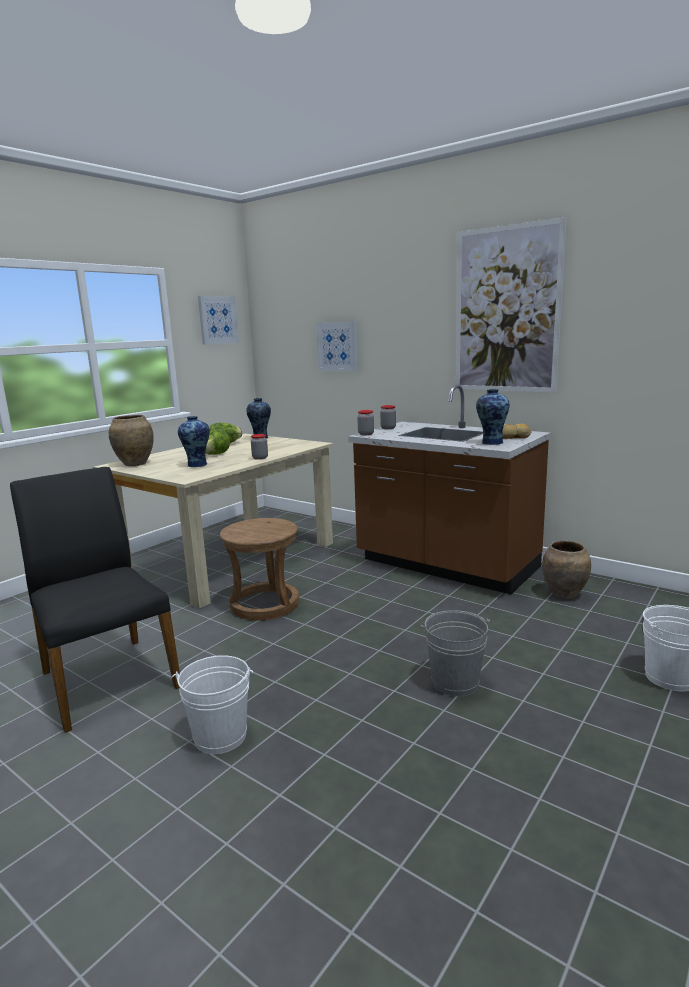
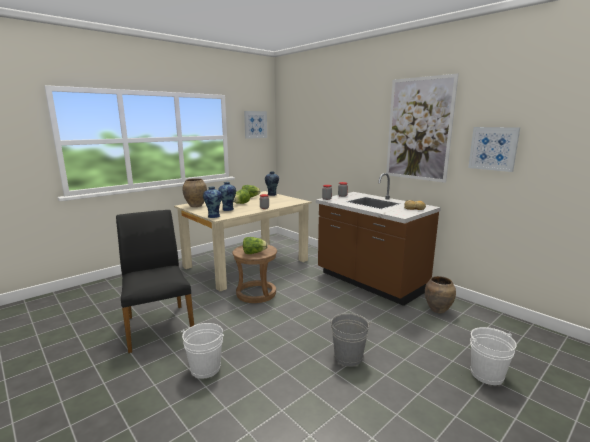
camera: 10 degrees right, 0 degrees up
(259, 533) = (254, 253): none -> lettuce
(337, 346) = (321, 143): picture -> picture (493, 148)
(491, 442) = (398, 211): vase -> vase (213, 216)

